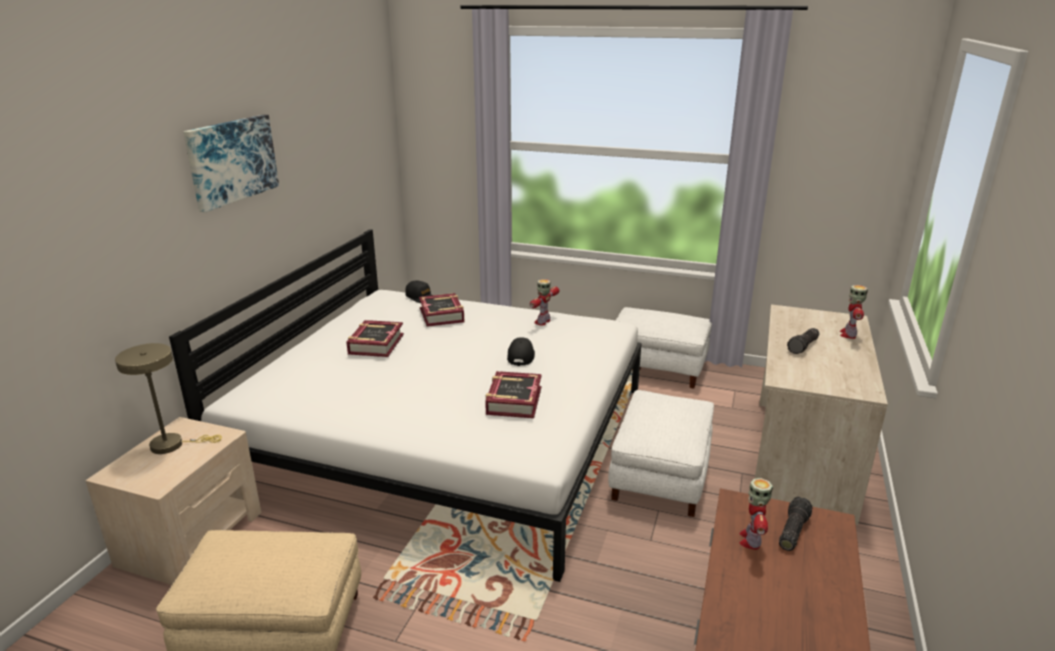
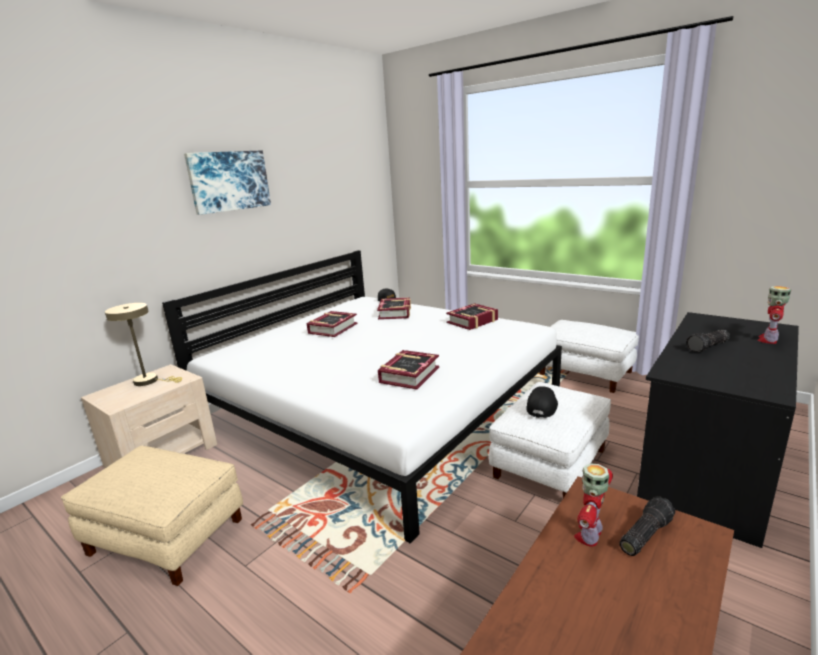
camera: 20 degrees right, 5 degrees down
(521, 356) = (438, 344): black cap -> black cap (542, 406)
(543, 322) = (472, 321): toy robot -> book
(800, 456) = (708, 466): beige desk -> black desk

